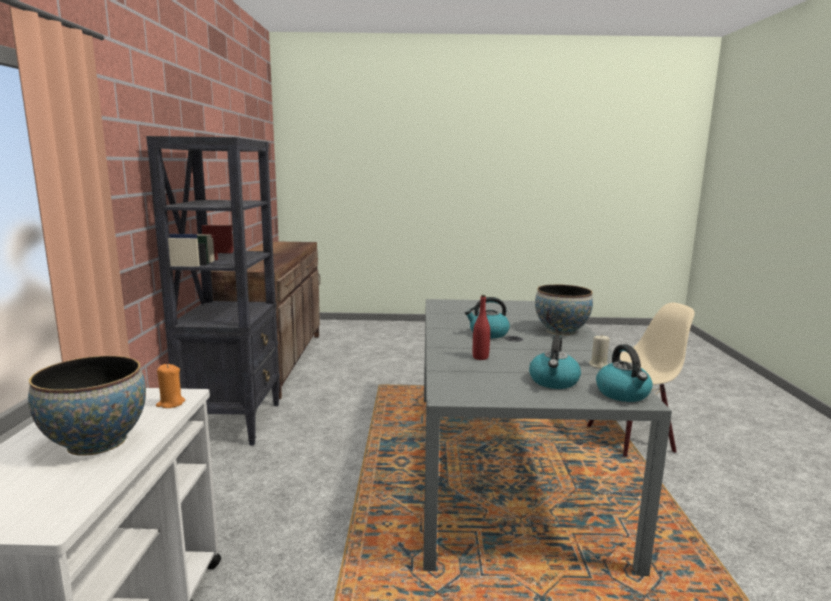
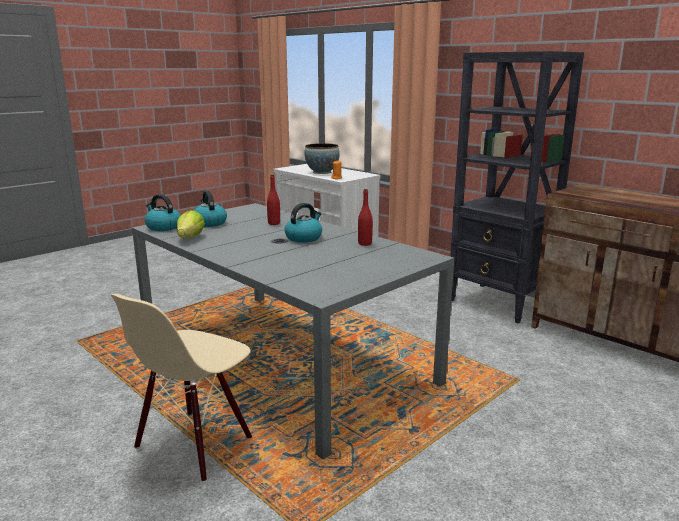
camera: 135 degrees right, 5 degrees up
(453, 318) = (365, 243): none -> red bottle
(561, 331) = (253, 258): bowl -> none
(599, 365) = (190, 238): beige candle -> lettuce

